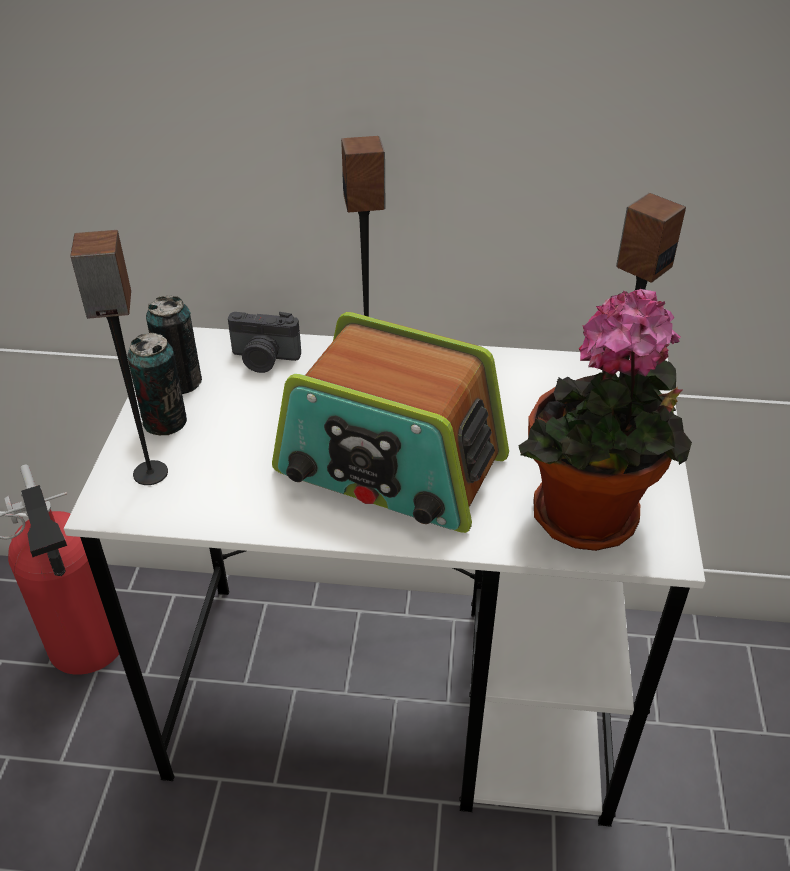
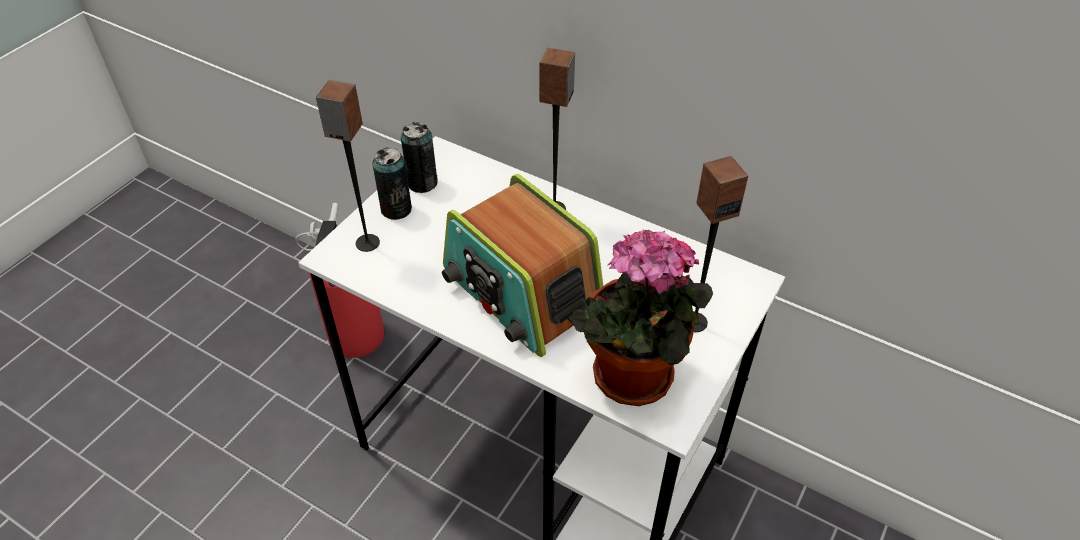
camera: 25 degrees right, 5 degrees up
(264, 359) = (486, 183): camera -> none

